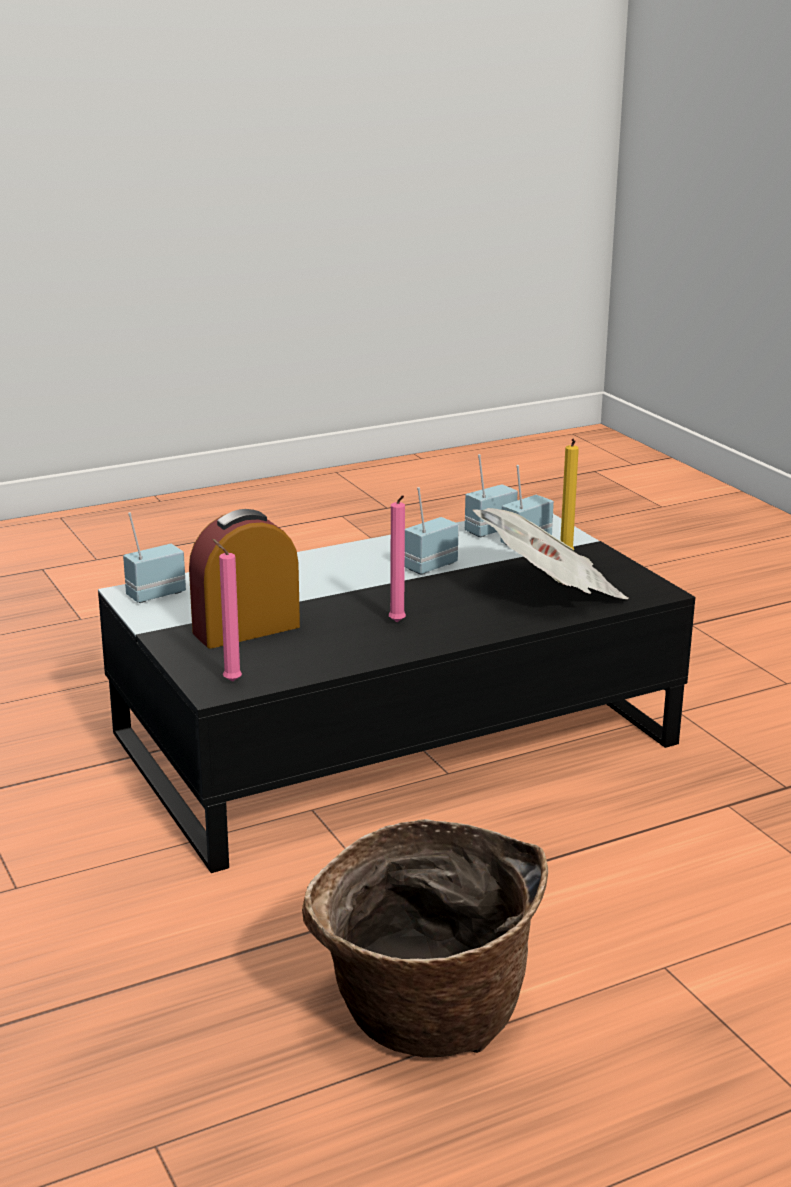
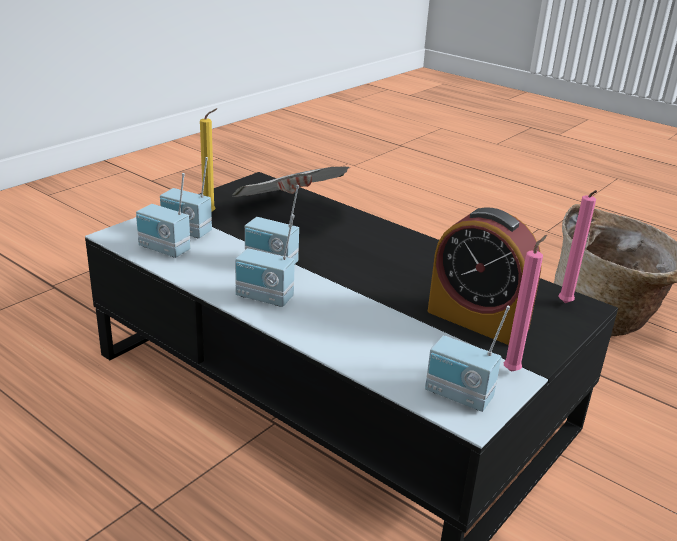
camera: 115 degrees left, 5 degrees up
(364, 554) = (264, 298): none -> radio
(398, 623) = (398, 258): pink candle -> pink candle (513, 370)

